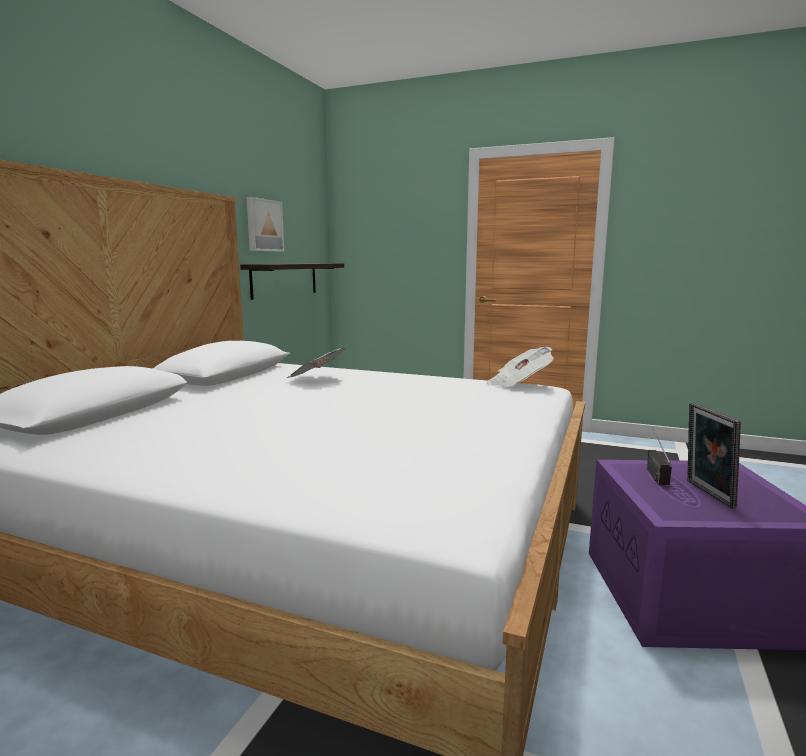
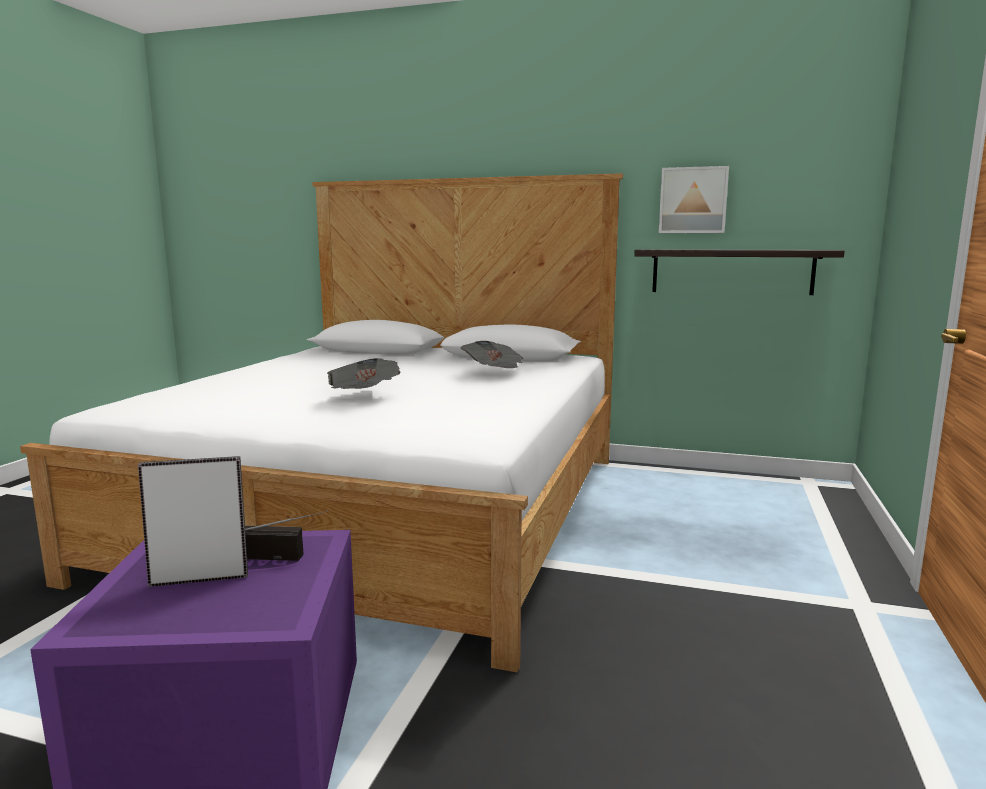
camera: 85 degrees right, 0 degrees up
(518, 384) = (491, 431): newspaper -> newspaper (364, 395)

